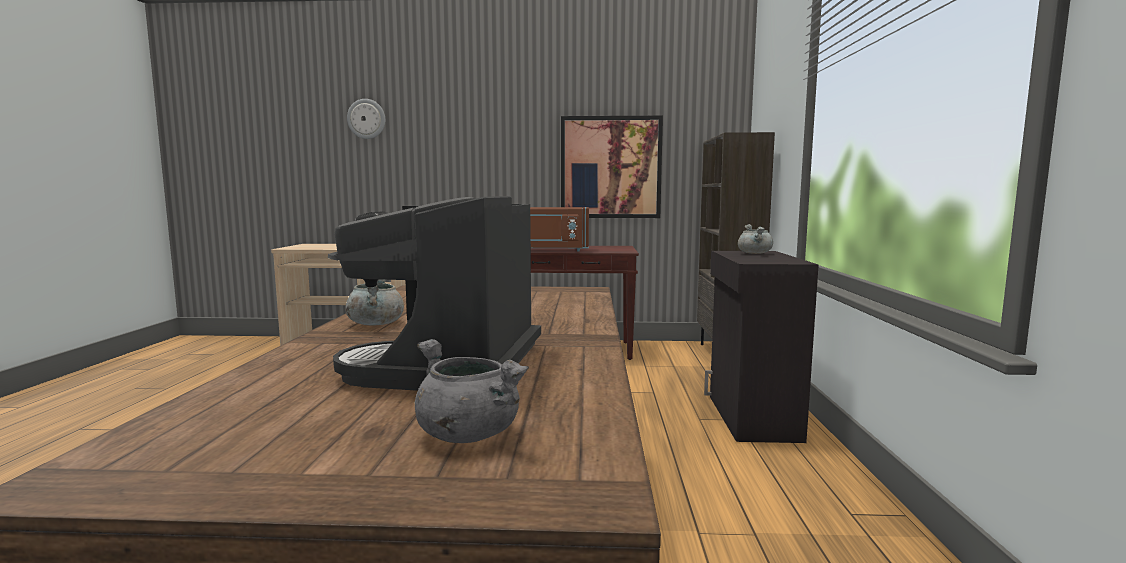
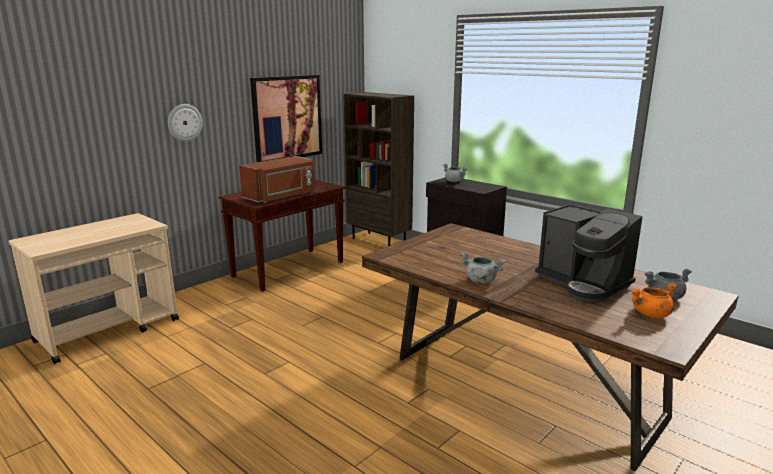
camera: 50 degrees left, 10 degrees up
(316, 435) = (651, 314): none -> orange cooking pot
(366, 119) = (65, 87): wall clock -> wall clock (184, 122)

